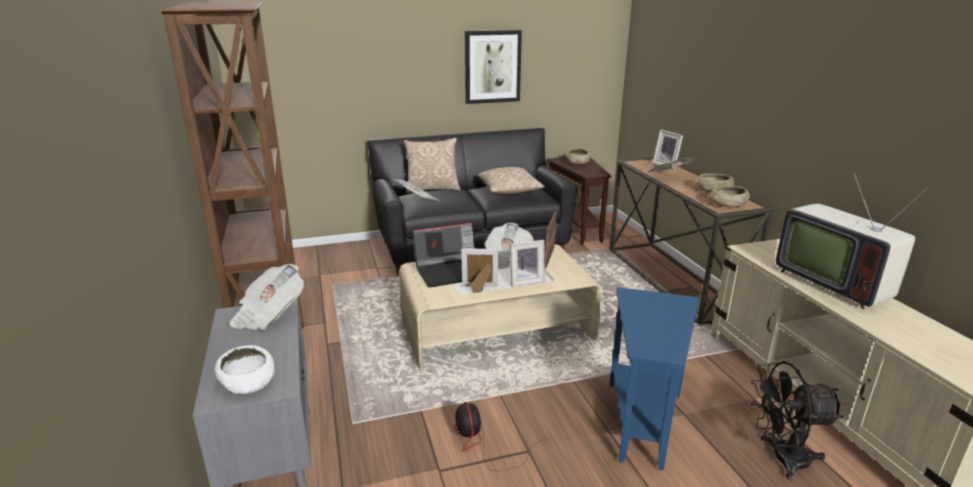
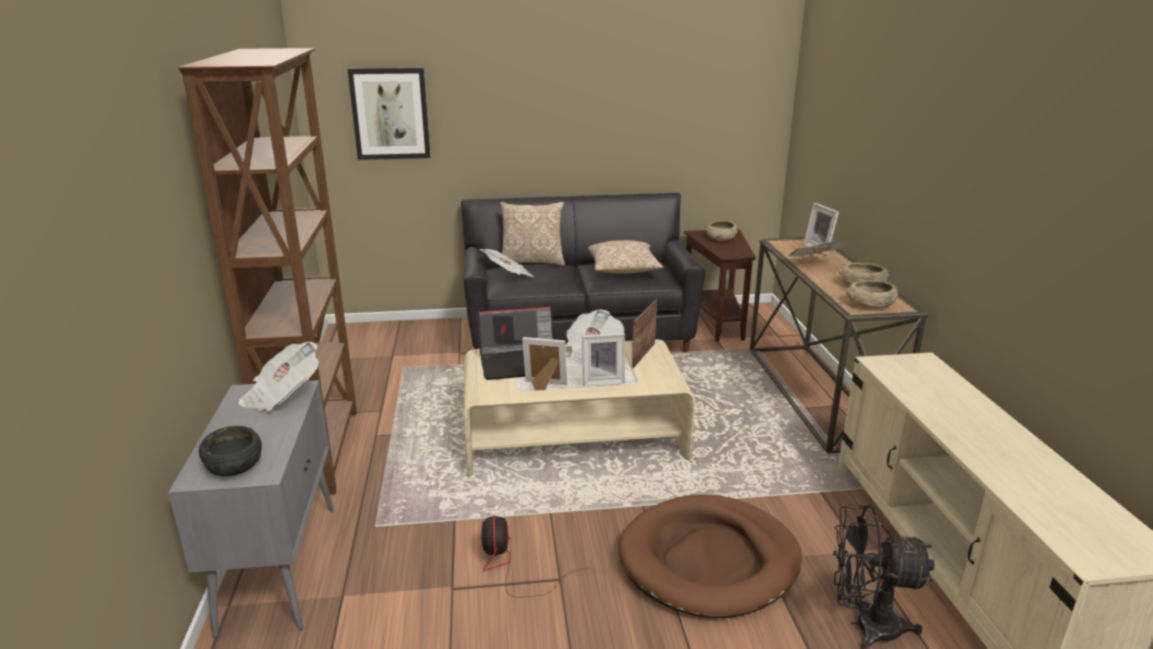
camera: 10 degrees right, 0 degrees up
(248, 381) = (234, 463): white bowl -> black bowl
(492, 67) = (616, 116): picture -> picture (390, 113)
(642, 420) = (709, 560): blue side table -> brown dog bed
(833, 283) = (969, 414): television -> none

